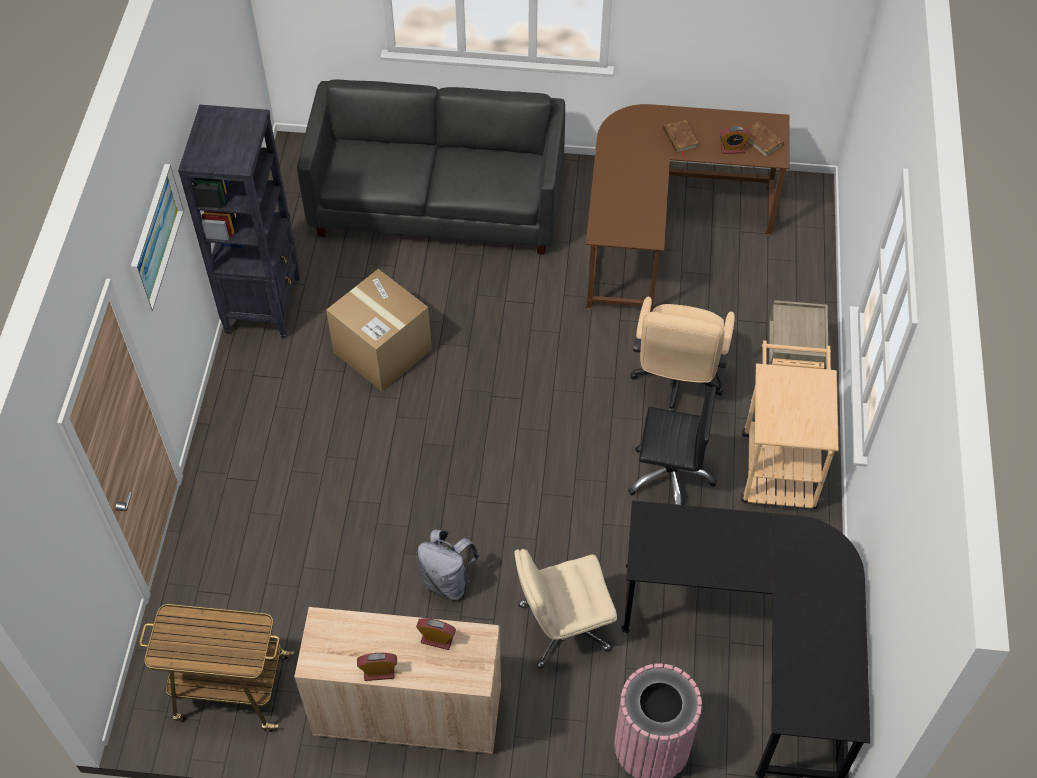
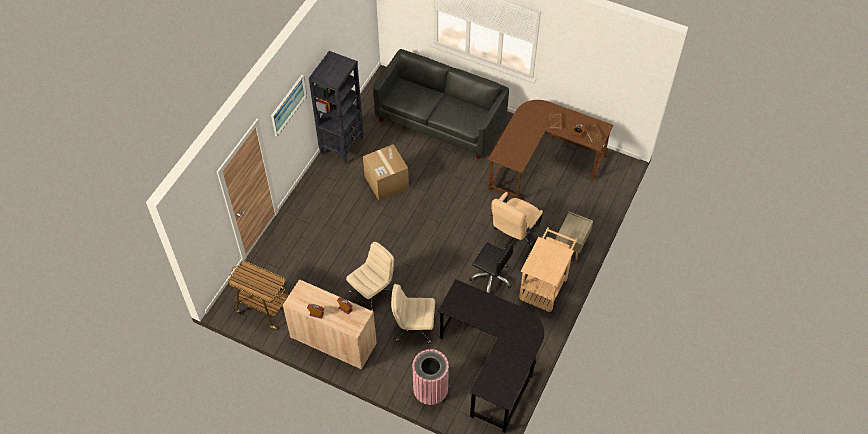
camera: 20 degrees right, 0 degrees up
(447, 581) = (372, 292): grey backpack -> beige office chair

